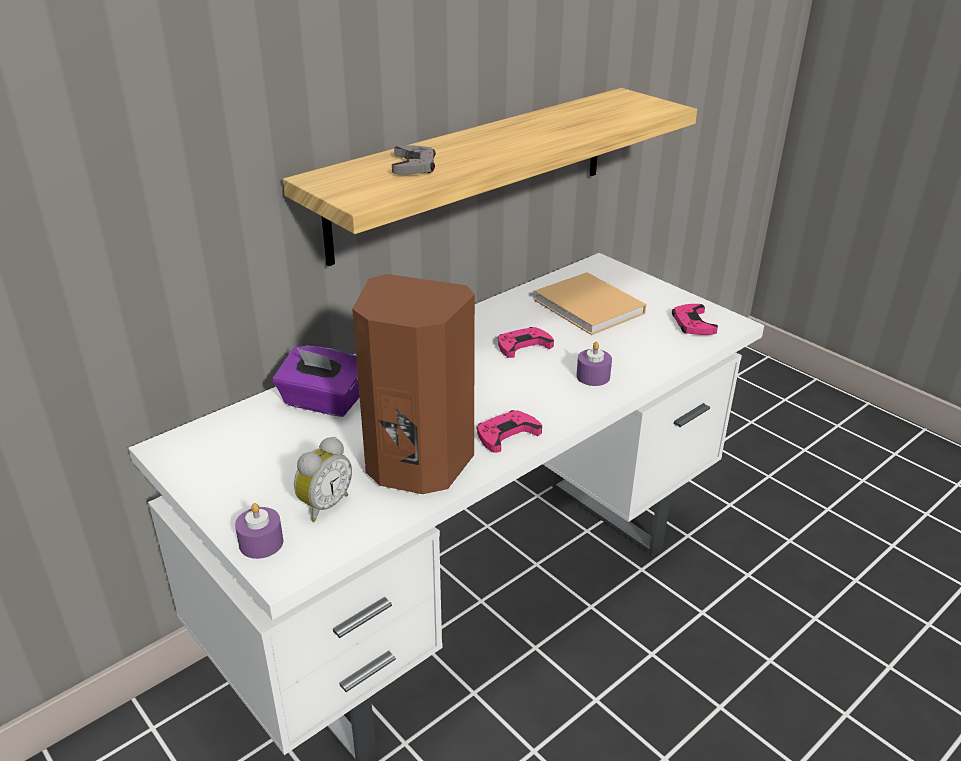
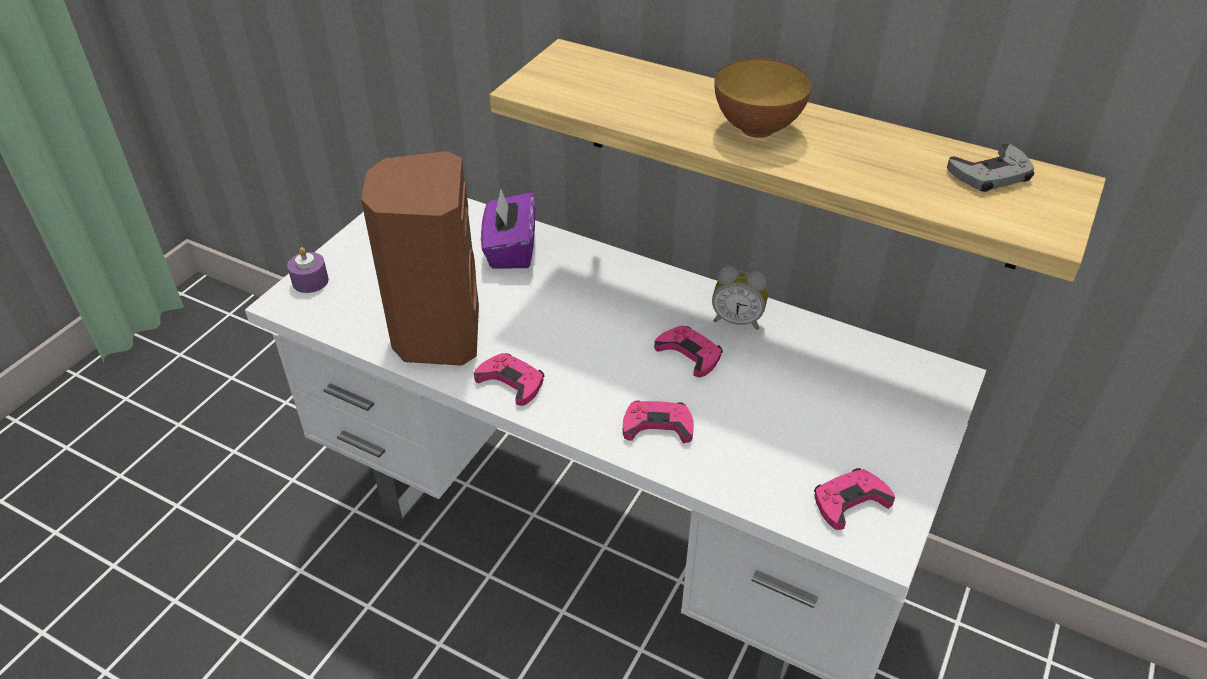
camera: 70 degrees right, 10 degrees up
(323, 505) = (365, 297): alarm clock -> alarm clock (737, 320)
(414, 165) = (639, 93): grey game controller -> grey game controller (991, 175)
(501, 143) = (757, 129): none -> bowl
(590, 308) = (819, 392): beige book -> none
(593, 376) = (657, 425): purple candle -> pink game controller

